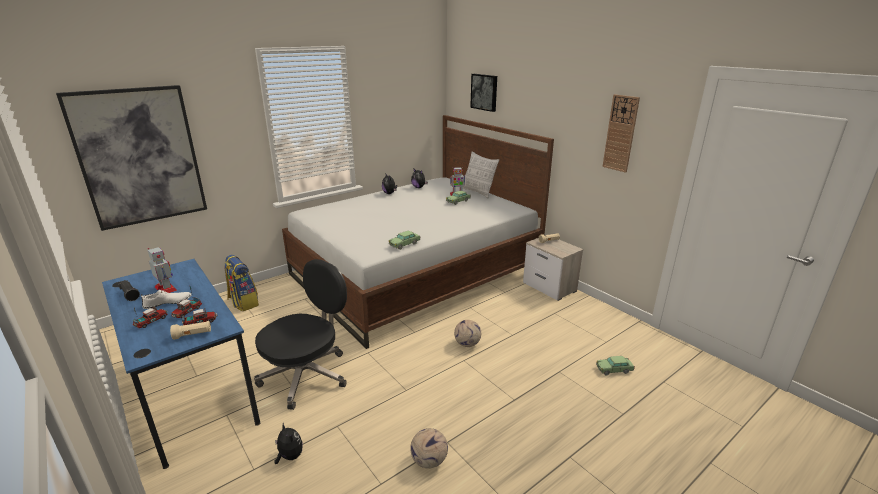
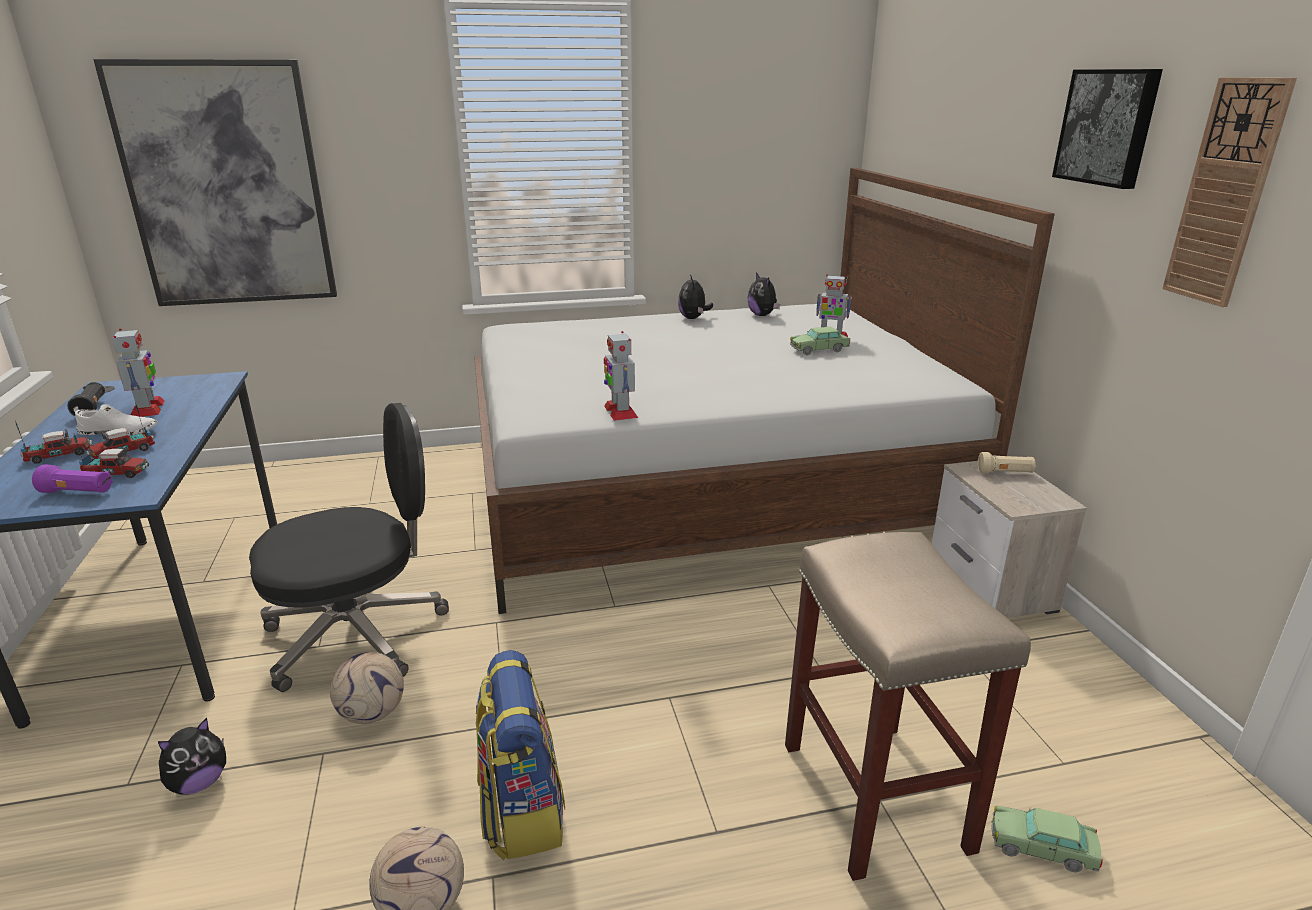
camera: 25 degrees right, 0 degrees up
(193, 335) = (78, 492): beige flashlight -> purple flashlight
(243, 302) = (374, 477): backpack -> backpack (521, 810)
(289, 456) = (199, 783): plush toy -> plush toy turned 60 degrees clockwise
(404, 244) = (620, 411): toy car -> toy robot
(467, 344) = (705, 663): football -> football (373, 713)
(478, 192) = (882, 339): pillow -> none
(484, 92) = (931, 108): picture -> picture (1108, 127)
(557, 371) = (877, 797): none -> beige stool

